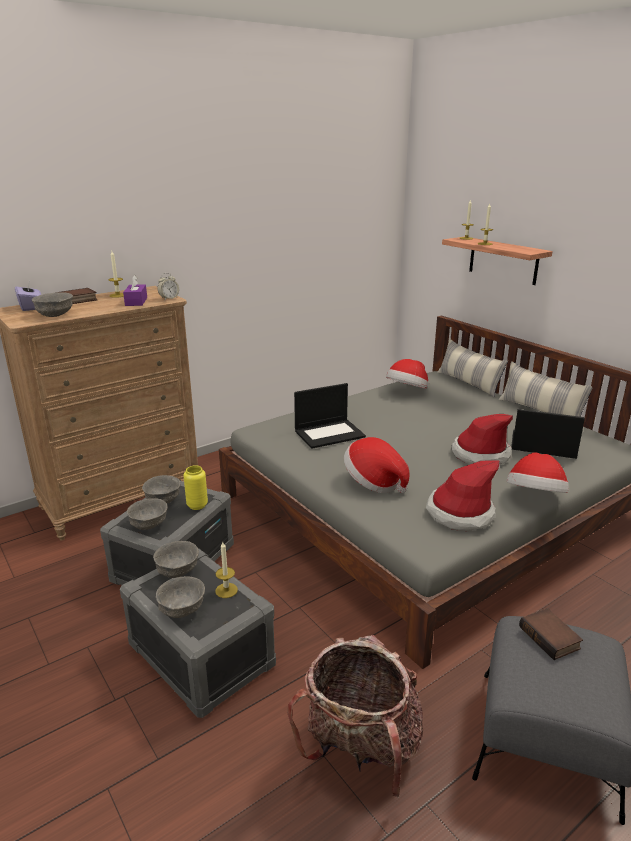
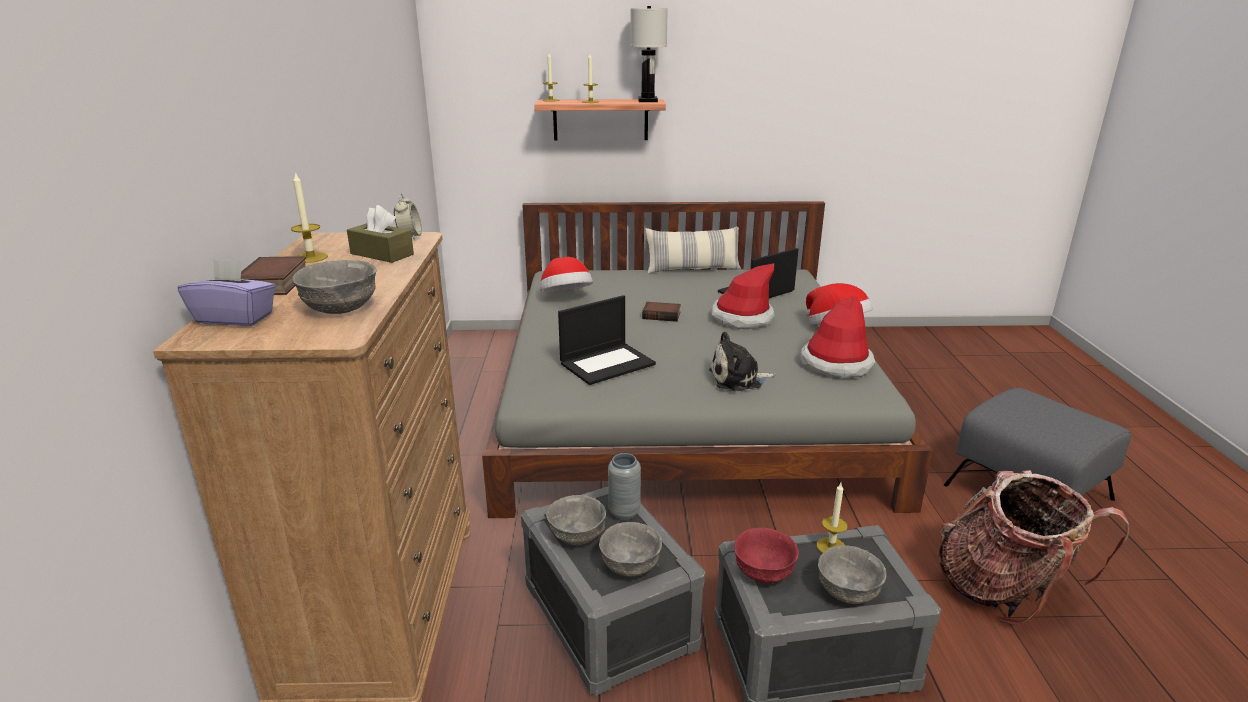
camera: 55 degrees left, 0 degrees up
(136, 301) = (382, 254): purple tissue box -> brown tissue box
(178, 571) = (764, 572): grey bowl -> red bowl
(197, 505) = (624, 512): yellow vase -> grey vase
(330, 433) = (607, 363): laptop -> laptop turned 45 degrees clockwise
(374, 482) = (738, 379): hat -> plush toy
(468, 383) = (593, 270): pillow -> none
(529, 250) = (647, 101): none -> white table lamp
(551, 638) = (1015, 405): book -> book (662, 315)

